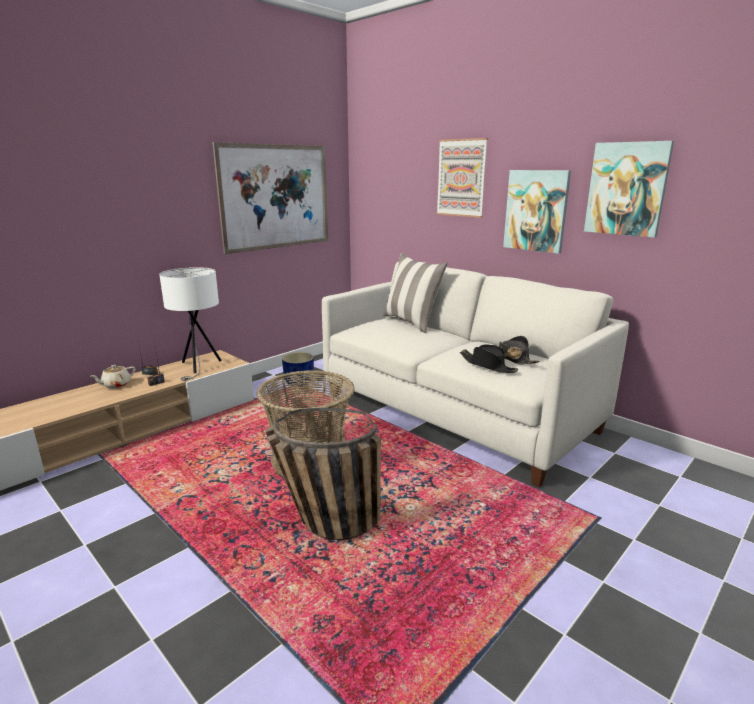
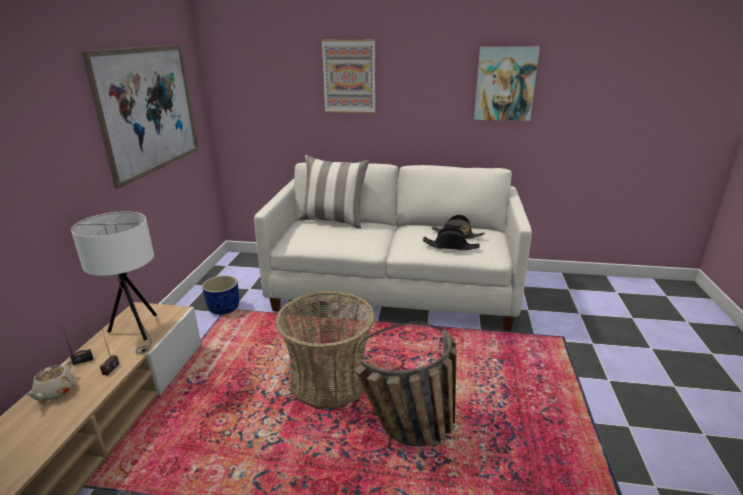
camera: 35 degrees left, 5 degrees up
(536, 210) = (428, 104): picture -> none

